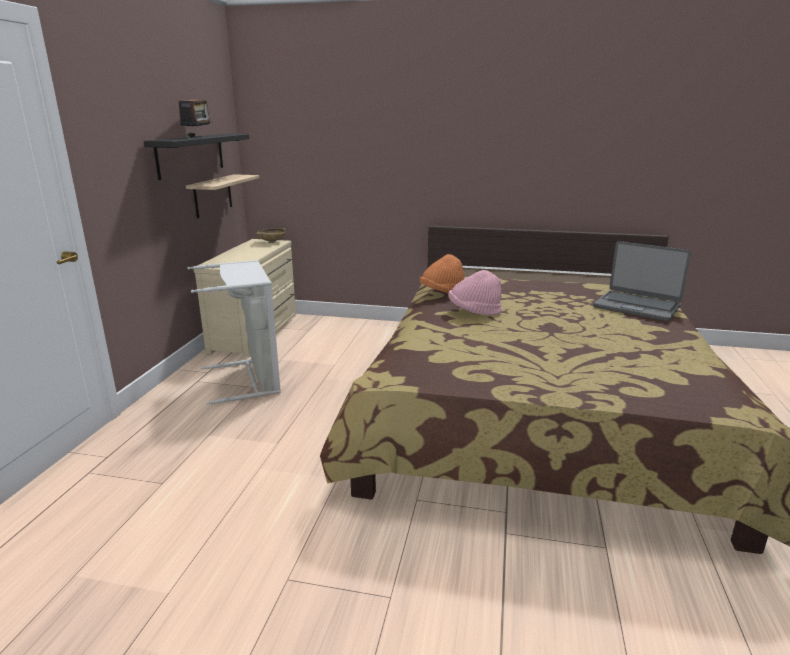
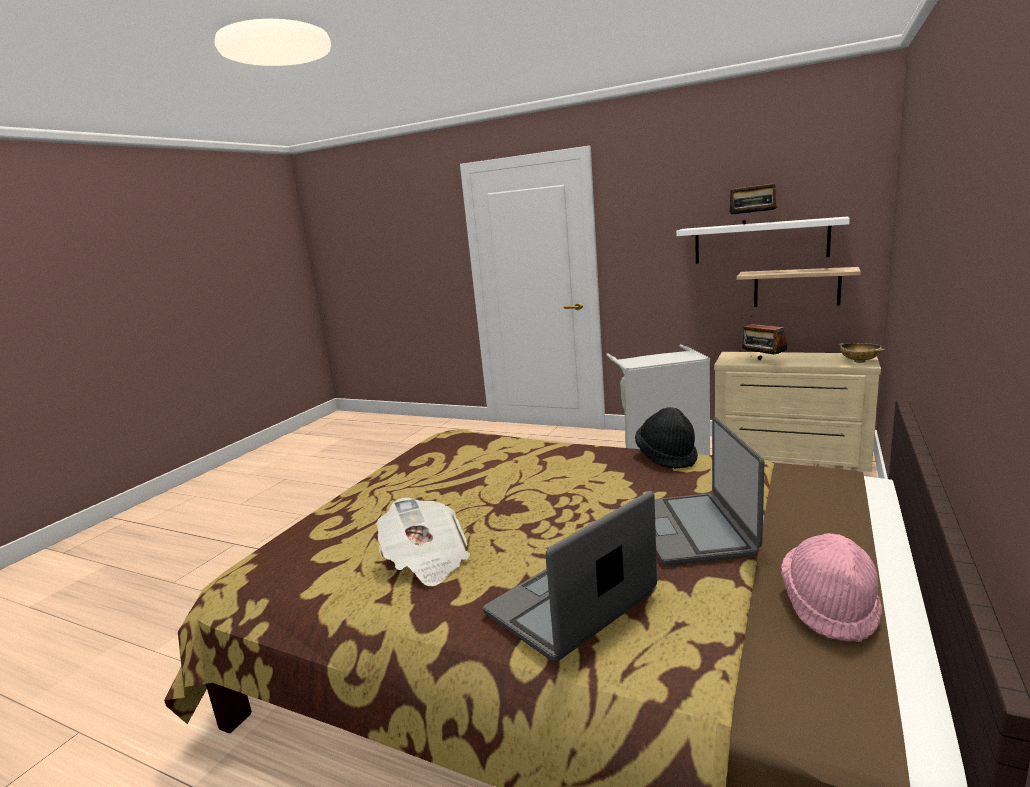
camera: 105 degrees right, 5 degrees down
(191, 155) = (760, 241): black shelf -> white shelf
(249, 258) = (763, 362): none -> radio
(442, 293) = (667, 457): orange hat -> black hat
(474, 311) = (584, 469): pink hat -> pink hat (829, 607)
(542, 288) = (693, 529): none -> laptop
(642, 342) = (426, 561): none -> newspaper

